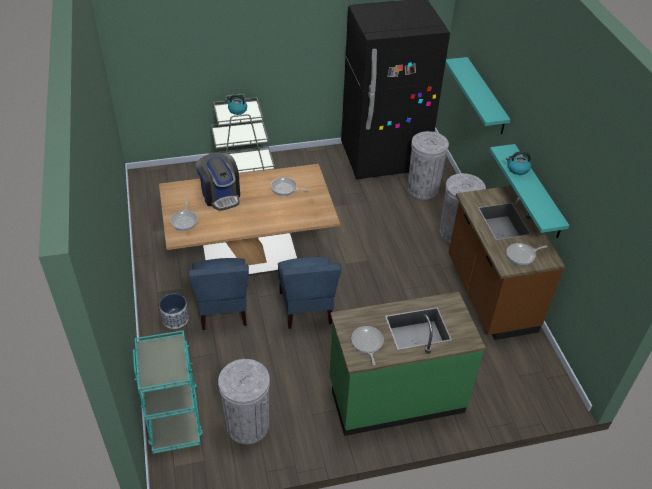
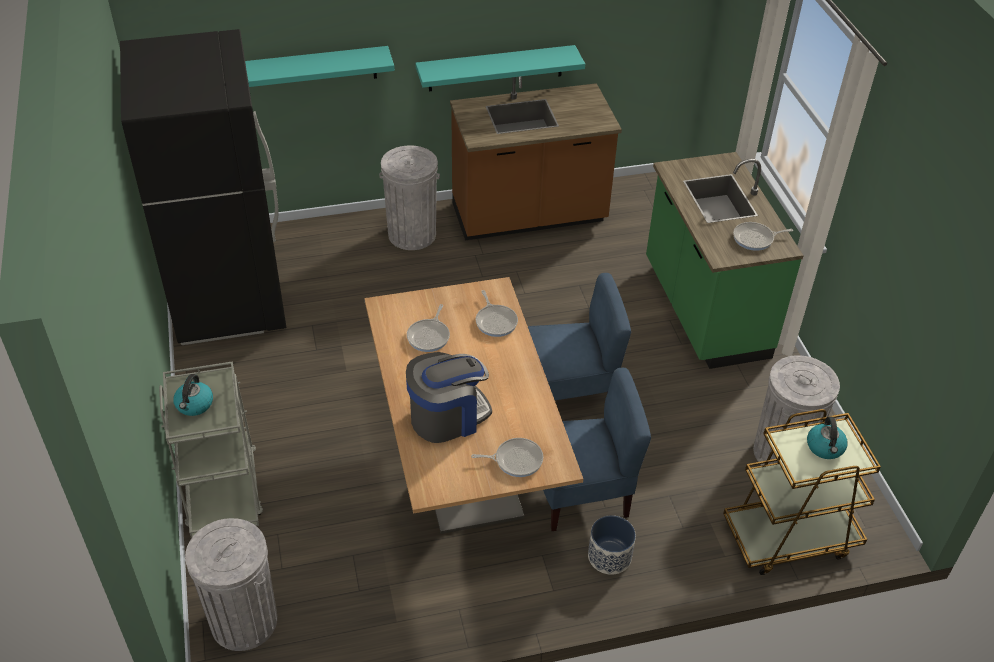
camera: 90 degrees left, 0 degrees up
(174, 416) = (789, 537): turquoise cart -> brown cart
(422, 189) = (311, 259): grey trash can -> grey trash can (243, 621)
(517, 169) = (471, 66): kettle -> kettle (825, 447)
(522, 255) = (584, 110): frying pan -> frying pan (496, 321)

